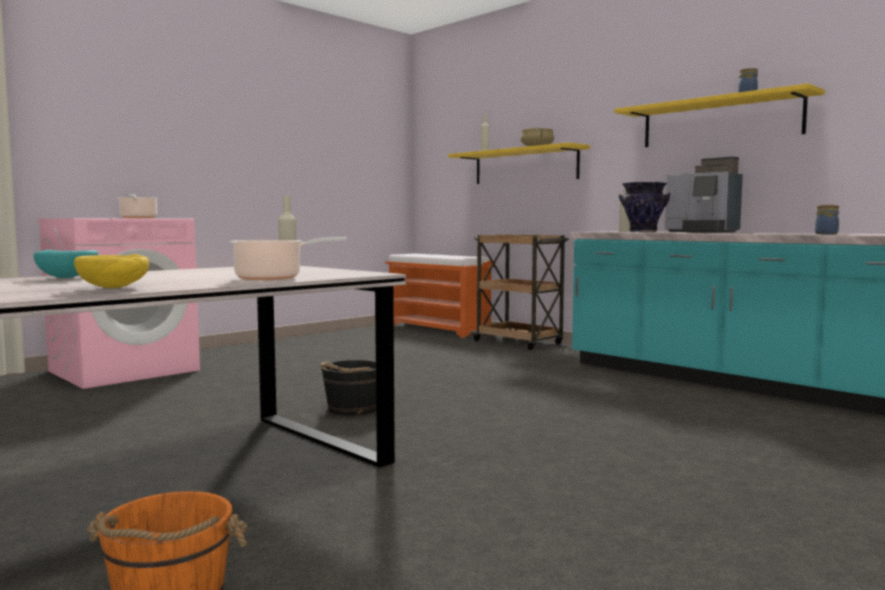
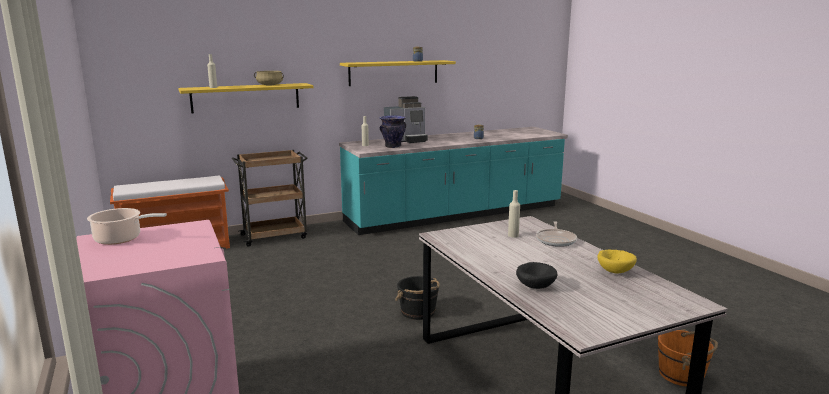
camera: 70 degrees left, 10 degrees up
(69, 278) = (534, 286): turquoise bowl -> black bowl
(273, 278) = (556, 240): cooking pot -> frying pan

